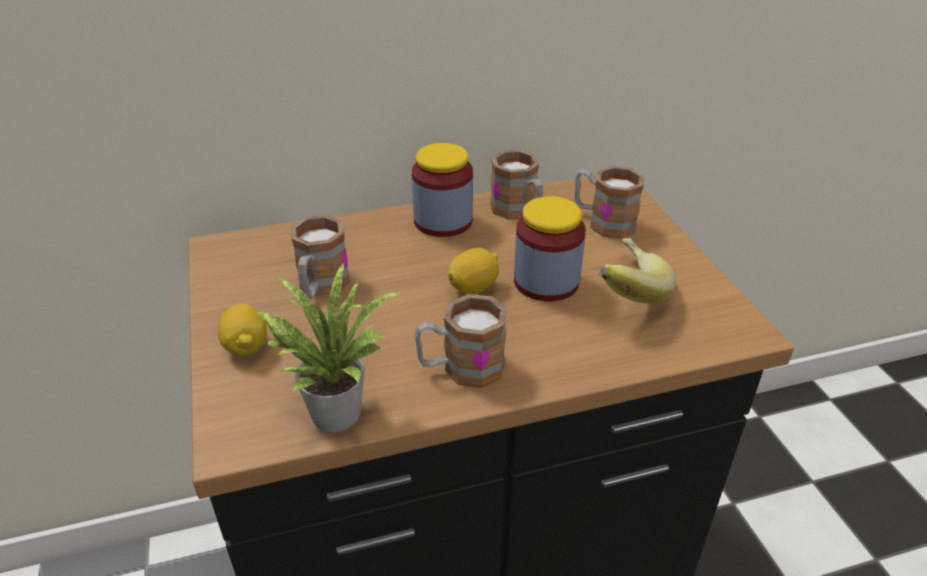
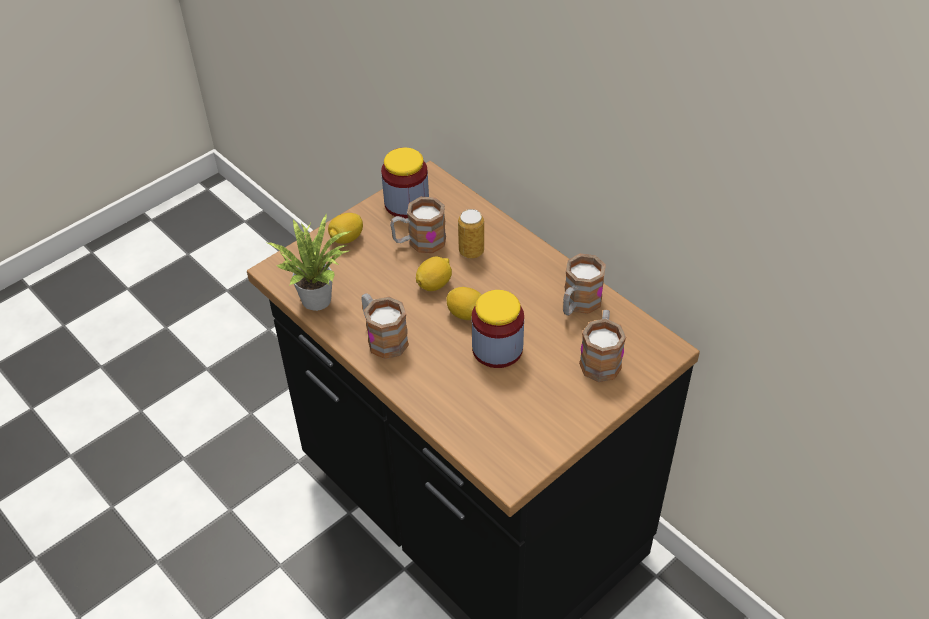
camera: 65 degrees right, 10 degrees up
(376, 253) = (471, 251): none -> can
(404, 296) = (434, 284): none -> lemon
(443, 221) = (534, 268): jar -> jar (406, 203)
(624, 291) = (513, 394): banana -> none

